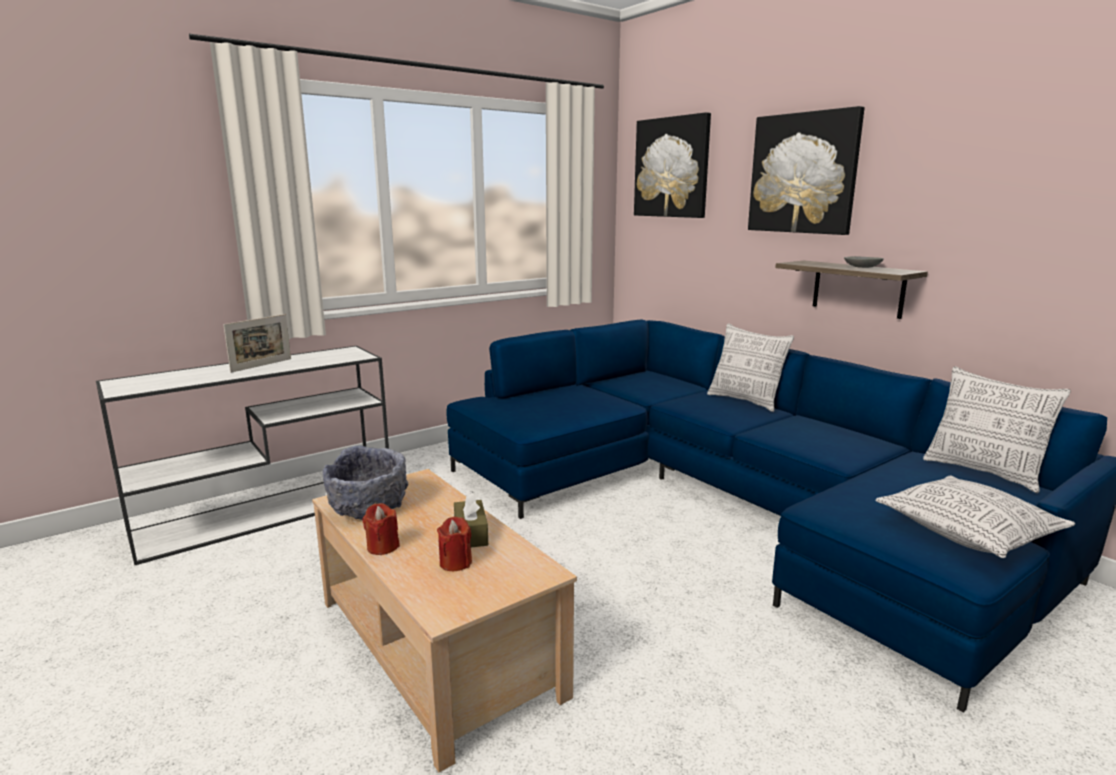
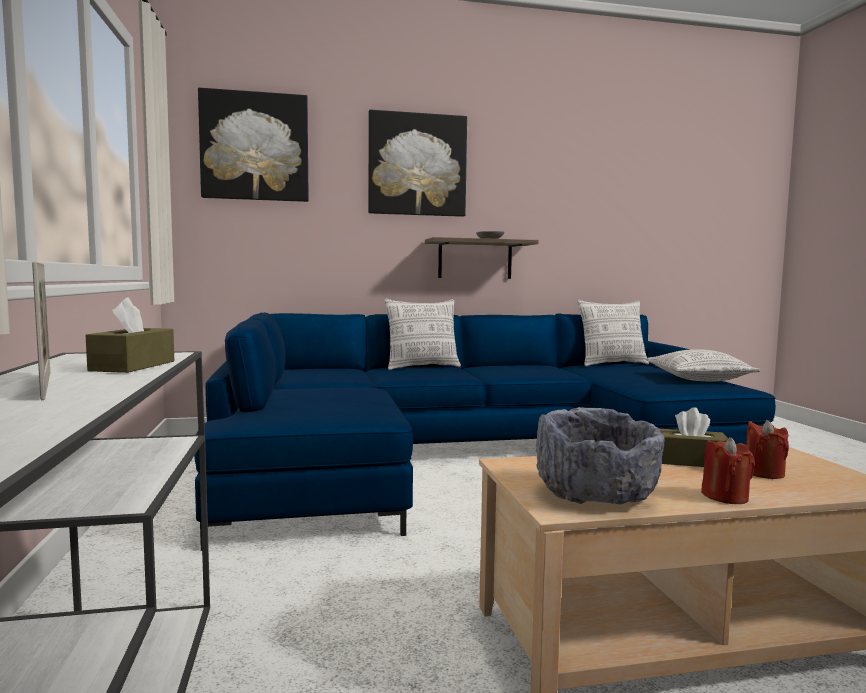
camera: 65 degrees left, 10 degrees down
(316, 362) = (133, 366): none -> brown tissue box

